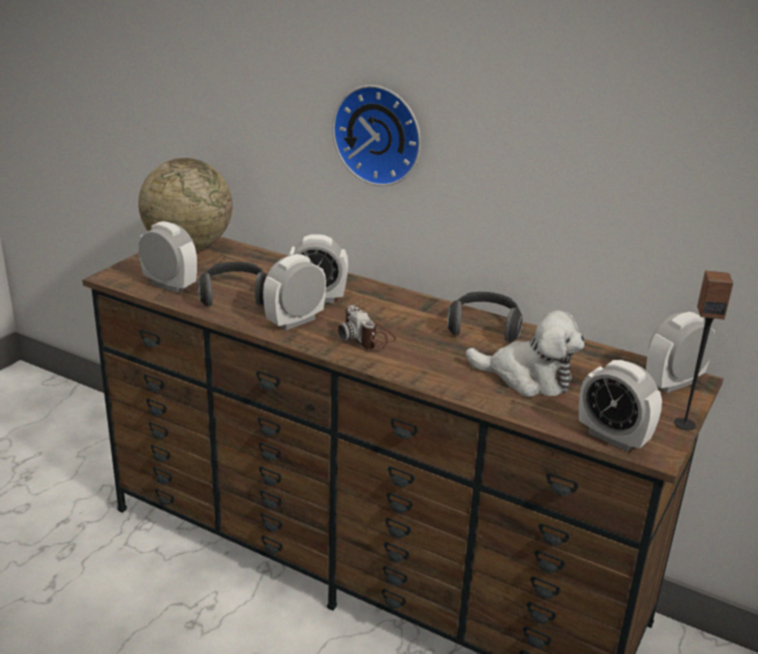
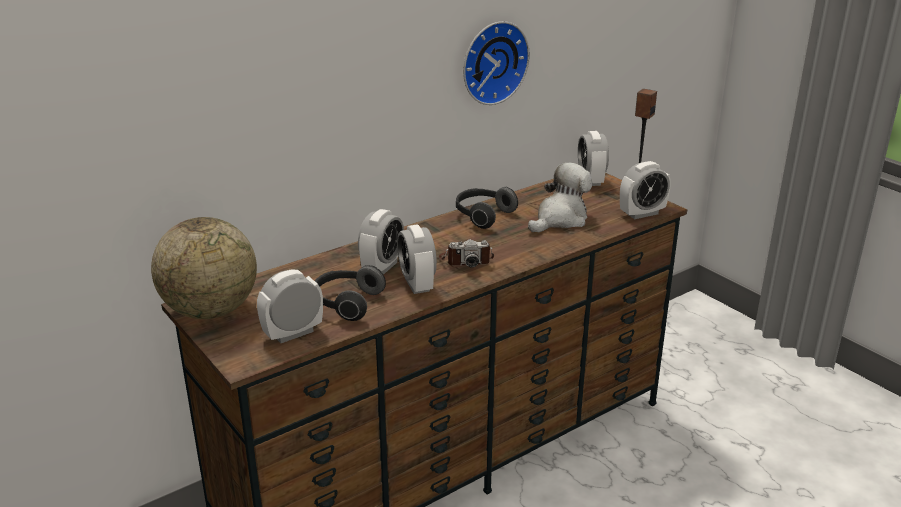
camera: 65 degrees left, 0 degrees up
(380, 134) = (352, 111): wall clock -> wall clock (492, 62)

